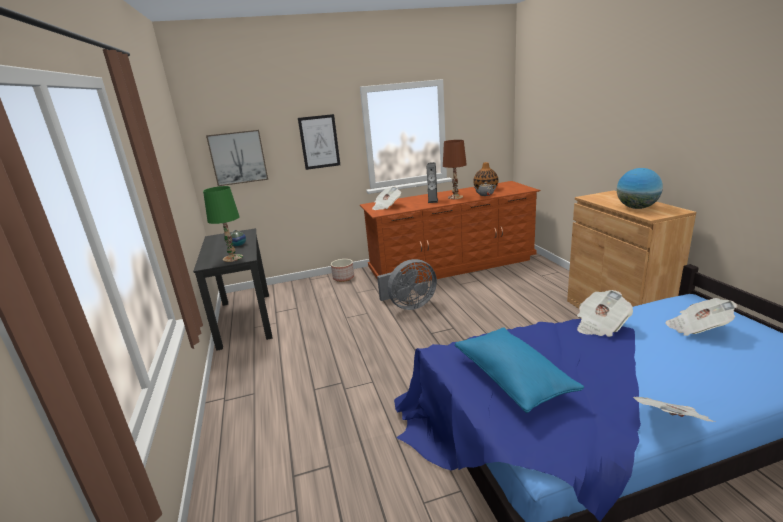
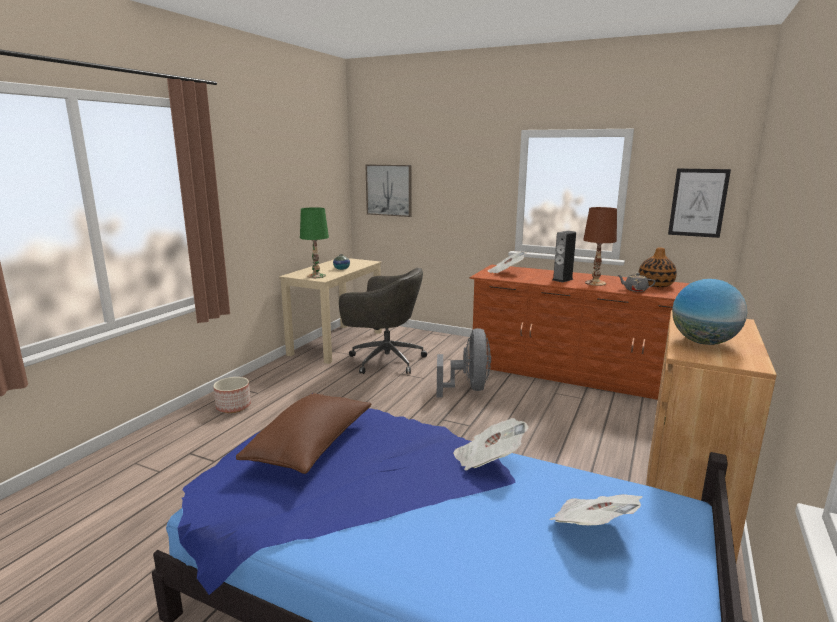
camera: 40 degrees right, 5 degrees down
(245, 319) = (337, 343): black desk -> beige desk
(313, 314) = (384, 360): none -> grey office chair
(319, 142) = (467, 187): picture -> picture (698, 203)
(343, 278) = (458, 342): planter -> planter (234, 406)
(409, 305) = (468, 388): grey fan -> grey fan turned 105 degrees counterclockwise
(512, 379) = (311, 447): blue pillow -> brown pillow
(671, 423) = (334, 556): newspaper -> none

